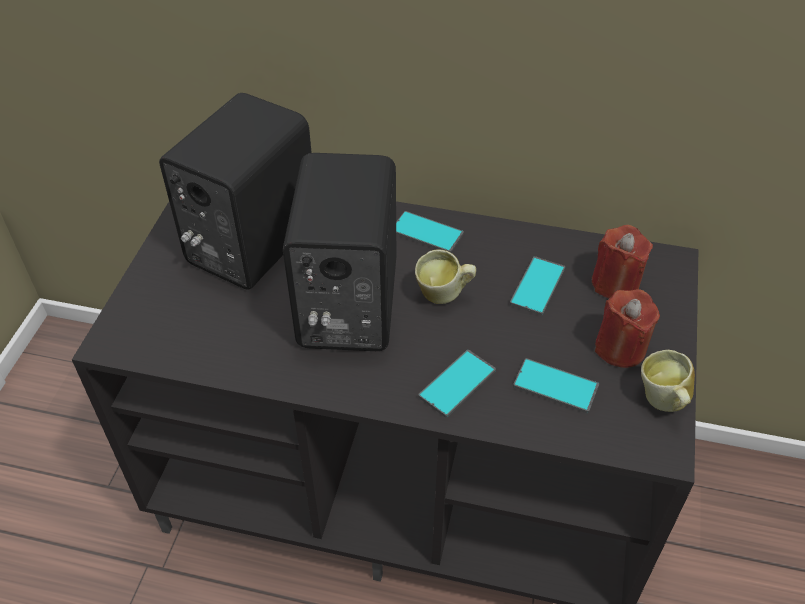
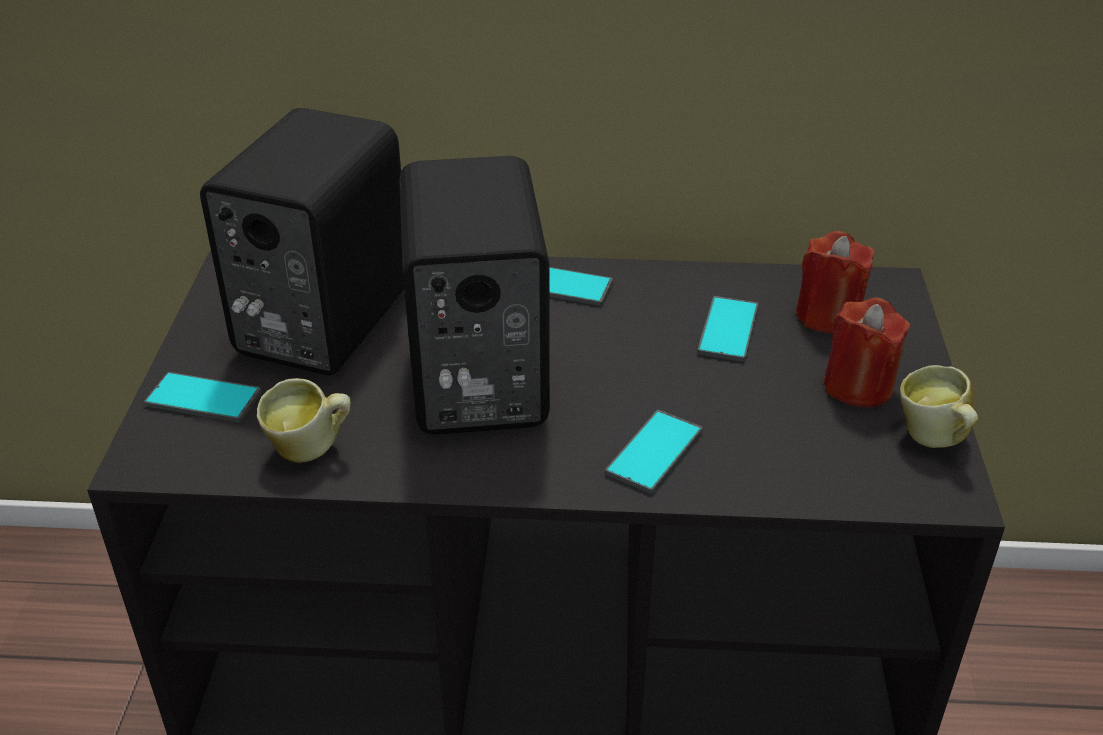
camera: 10 degrees left, 10 degrees down
(444, 296) = (606, 353): mug -> mug (311, 450)
(555, 386) = (787, 439): phone -> phone (203, 398)

